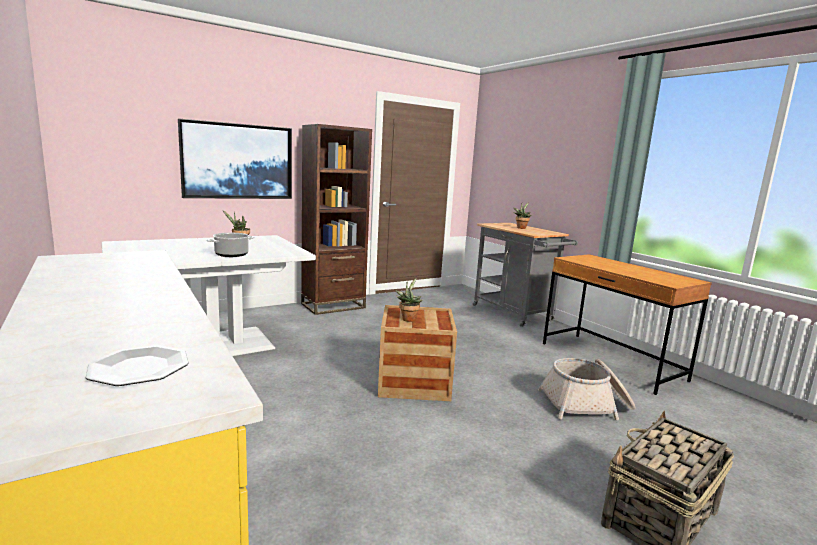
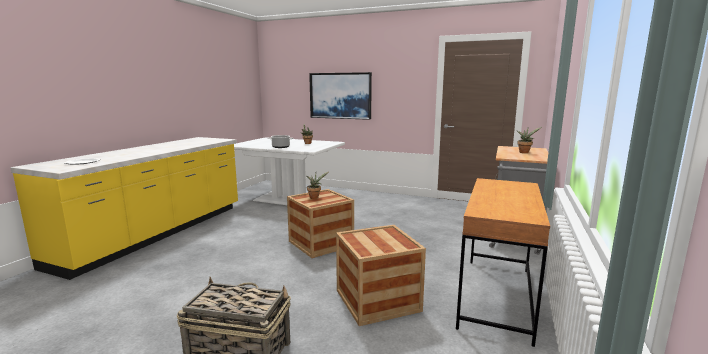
camera: 55 degrees right, 0 degrees up
(333, 306) = (389, 197): brown bookcase -> none
(586, 405) = (377, 300): basket -> crate

